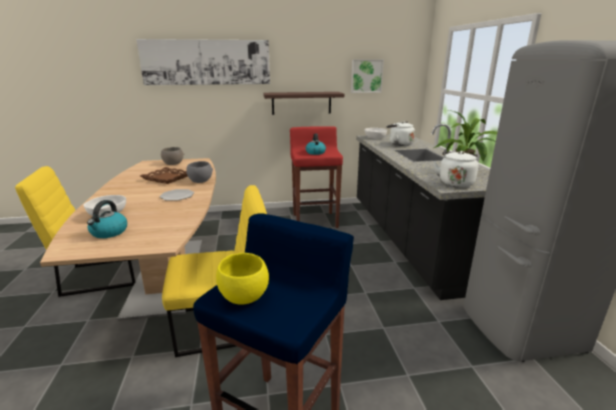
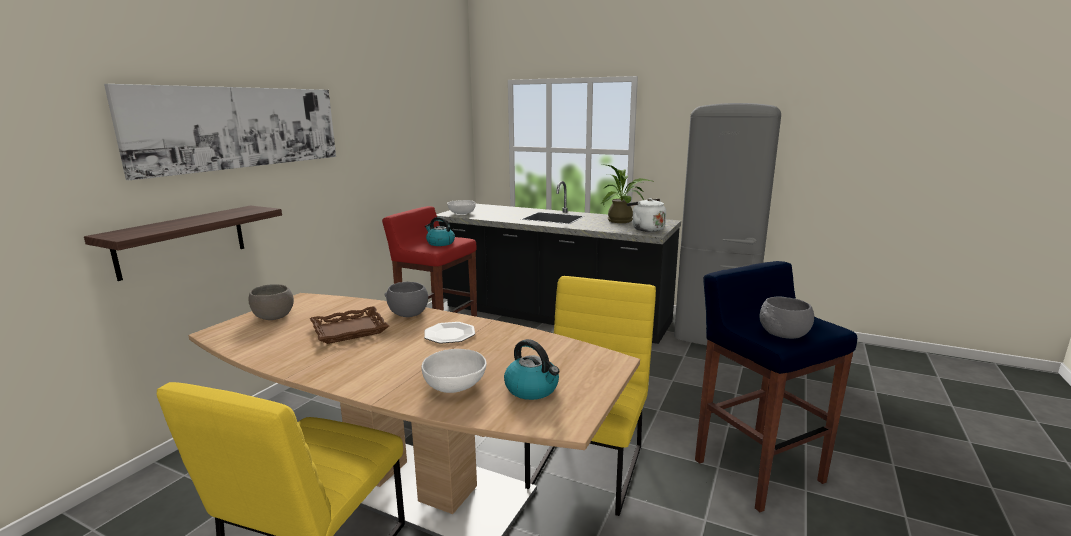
camera: 55 degrees left, 5 degrees down
(243, 295) = (783, 334): yellow bowl -> grey bowl
(301, 103) = (371, 181): shelf -> shelf (182, 241)
(366, 76) = (428, 137): picture -> none
(399, 144) = (504, 213): white kettle -> none

